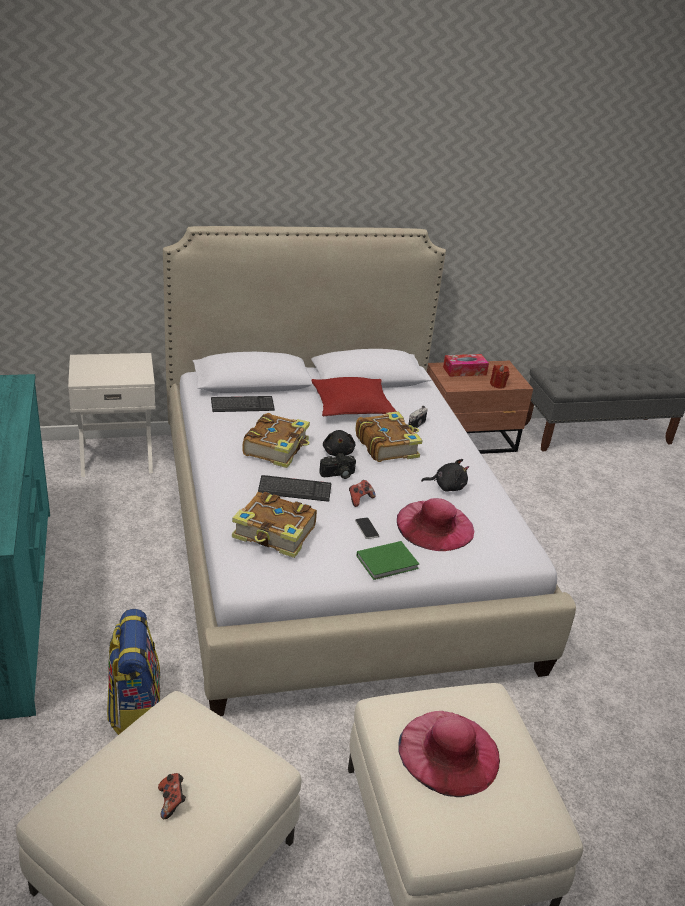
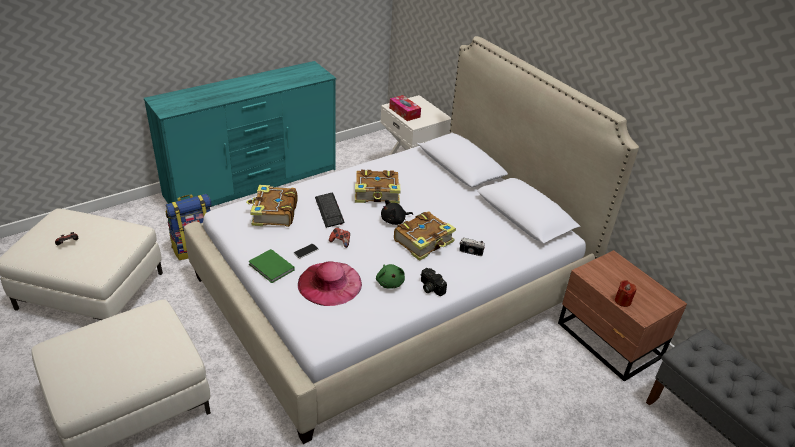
camera: 70 degrees right, 5 degrees up
(242, 405) = (421, 168): keyboard -> none
(338, 475) = (363, 226): camera -> camera (430, 288)
(352, 406) = (468, 215): red pillow -> none
(447, 486) = (390, 282): black plush toy -> green plush toy
(449, 752) = (122, 342): pink hat -> none
(464, 371) = (624, 275): tissue box -> tissue box (404, 112)

